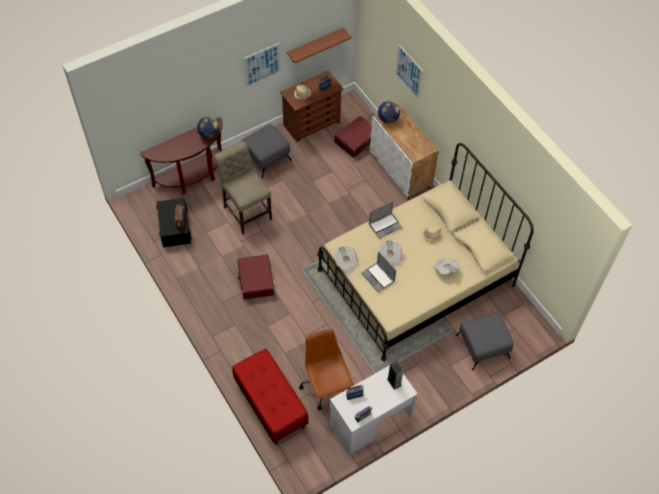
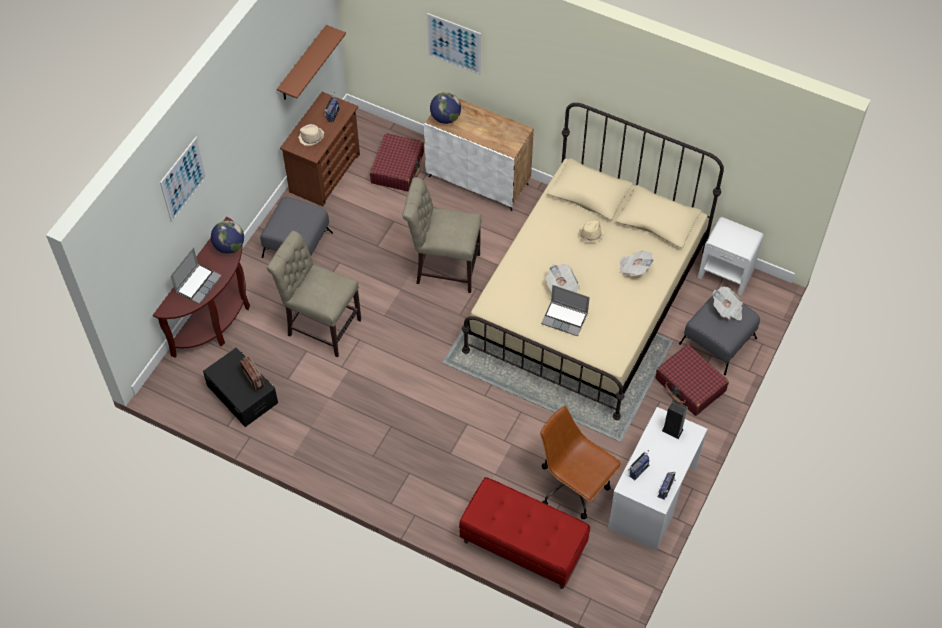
camera: 30 degrees left, 0 degrees up
(256, 281) = (396, 406): red suitcase -> red suitcase (690, 385)
(262, 65) = (255, 120): picture -> picture (183, 179)
(342, 213) = (444, 267): none -> beige chair
(347, 263) = (515, 321): newspaper -> newspaper (727, 309)
(385, 225) = (528, 251): laptop -> laptop (198, 284)
(519, 307) = (726, 273): none -> white nightstand

